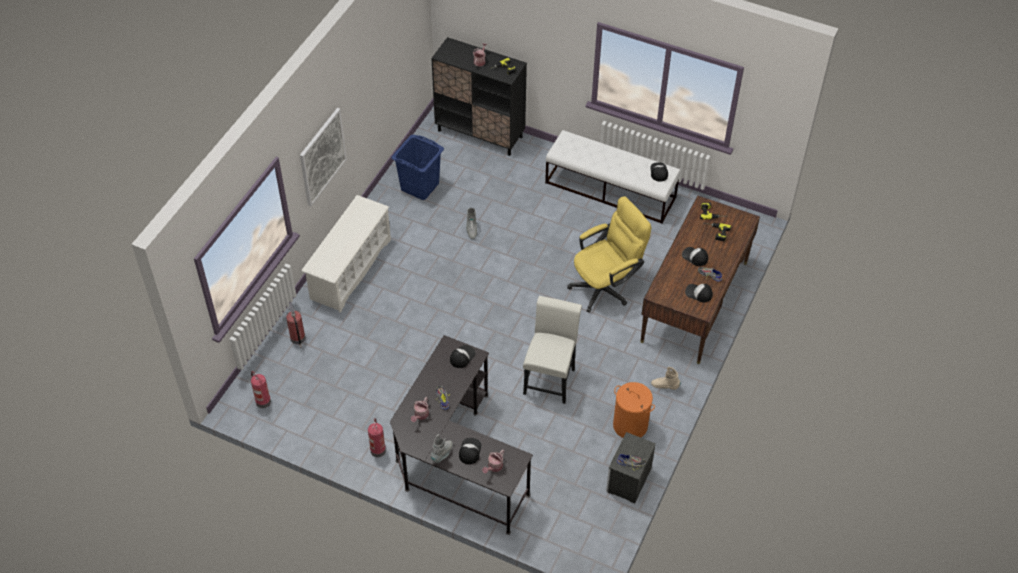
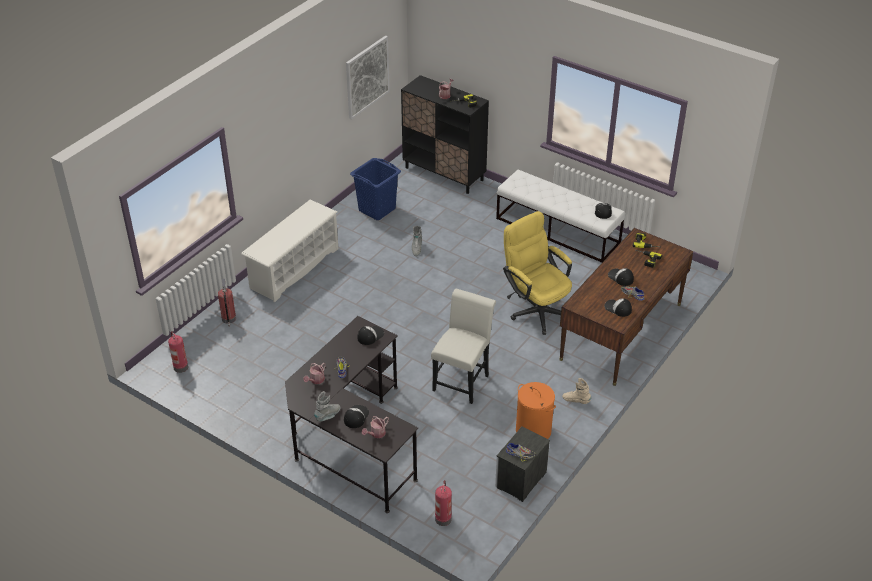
camera: 10 degrees right, 10 degrees down
(322, 156) = (275, 148): picture -> picture (367, 77)
(377, 450) = (277, 421): fire extinguisher -> fire extinguisher (443, 518)
(606, 286) = (536, 309): yellow office chair -> yellow office chair turned 105 degrees counterclockwise

